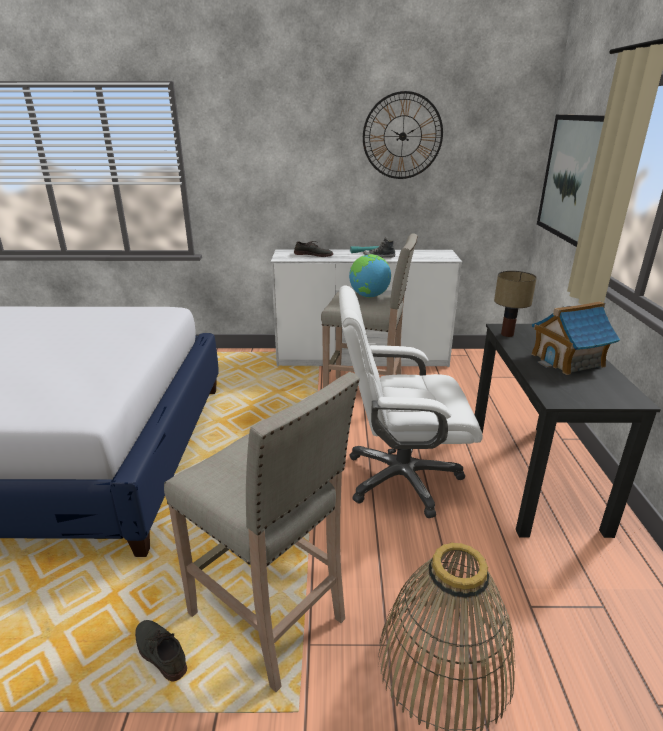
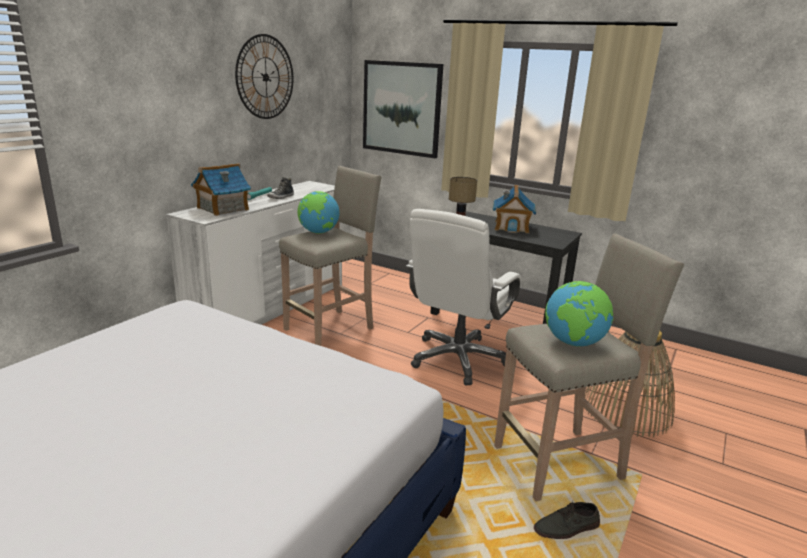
camera: 60 degrees left, 5 degrees down
(236, 476) = (573, 343): none -> globe
(313, 254) = (222, 209): grey shoe -> toy house

